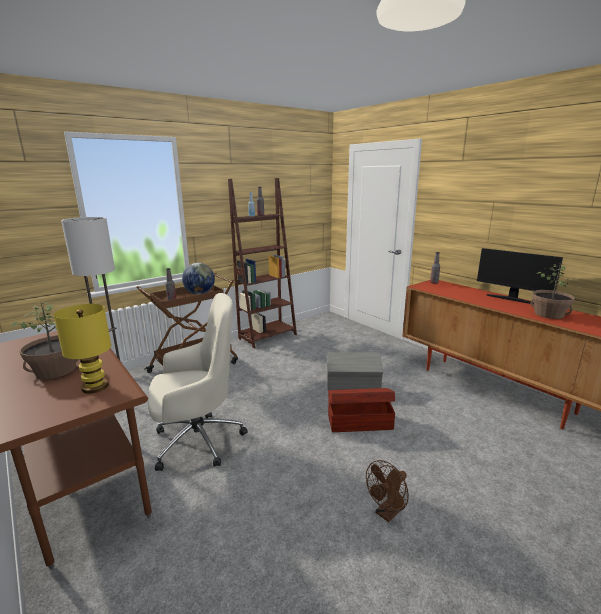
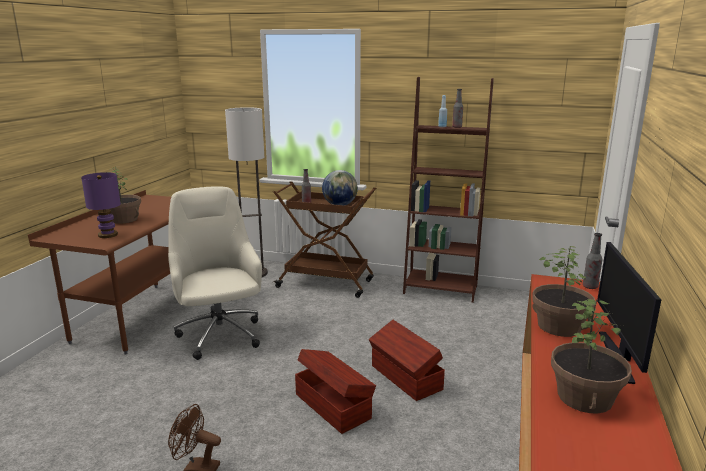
camera: 55 degrees right, 0 degrees up
(96, 387) = (108, 235): yellow table lamp -> purple table lamp
(199, 441) = (220, 335): beige office chair -> beige office chair turned 150 degrees counterclockwise
(353, 385) = (405, 378): grey storage box -> brown storage box
(475, 298) = (559, 326): none -> potted plant

